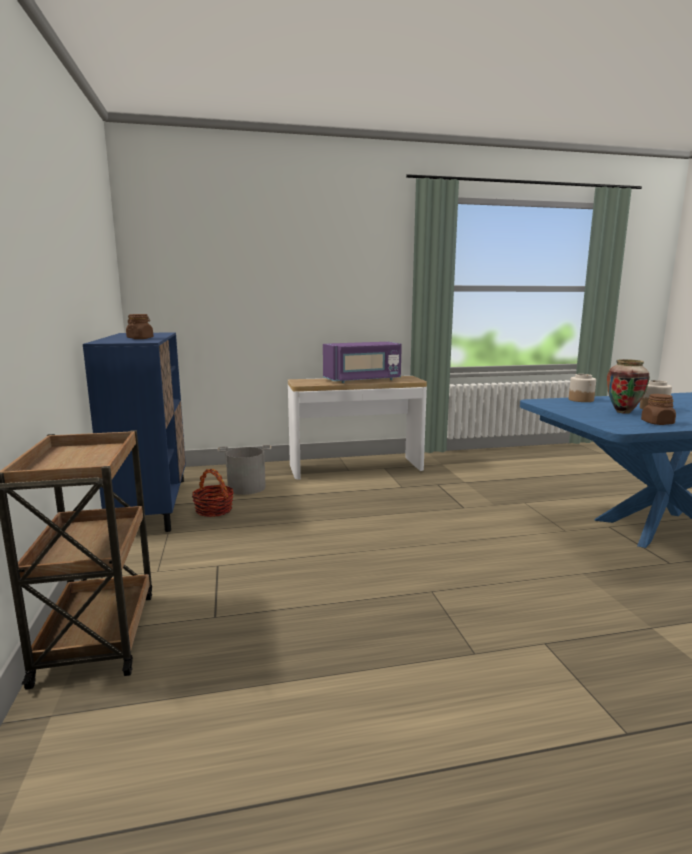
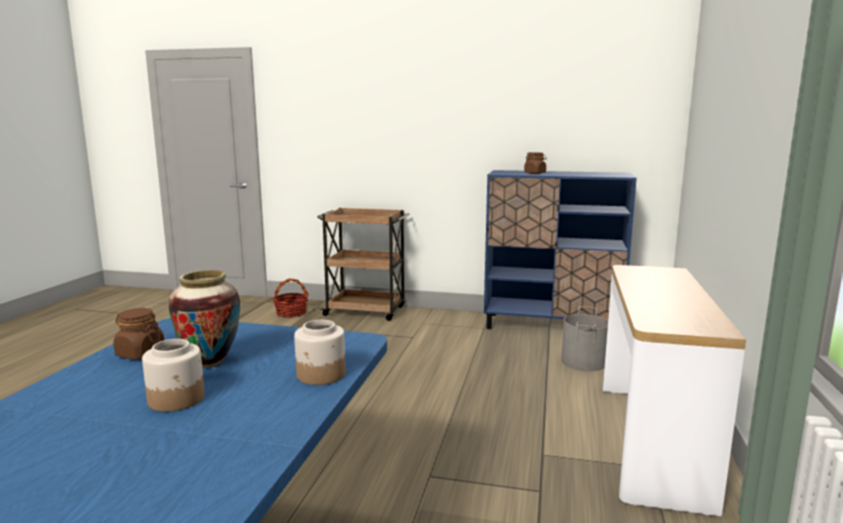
camera: 115 degrees right, 0 degrees up
(214, 510) = (523, 344): basket -> basket (291, 313)
(362, 380) = (664, 296): purple microwave -> none

